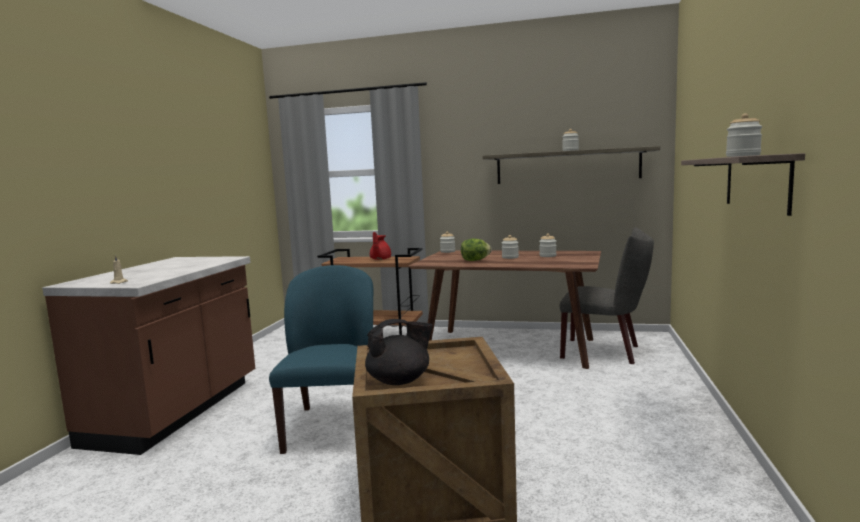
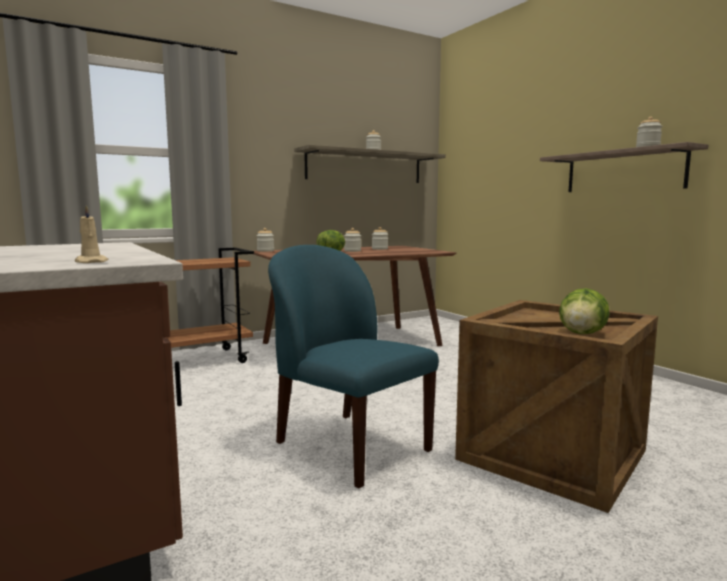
camera: 45 degrees left, 0 degrees up
(380, 259) = (198, 261): red teapot -> none
(400, 381) = (582, 334): black teapot -> lettuce
(606, 352) = (427, 333): grey chair -> none

